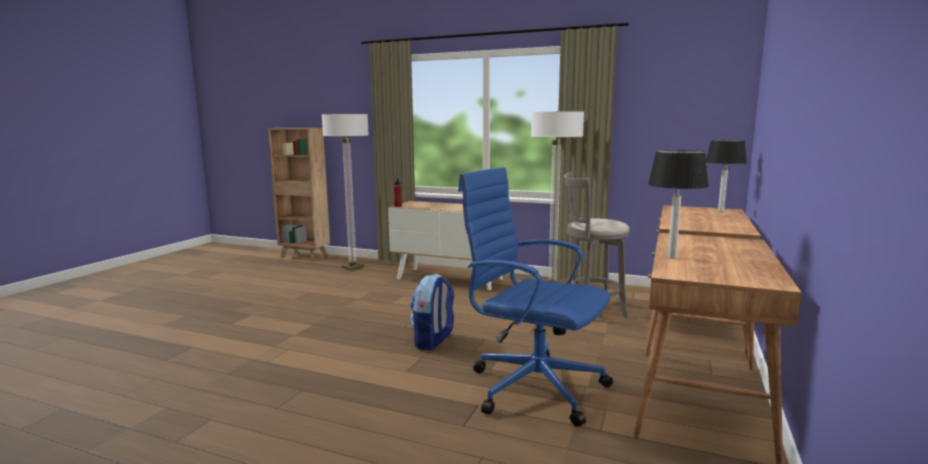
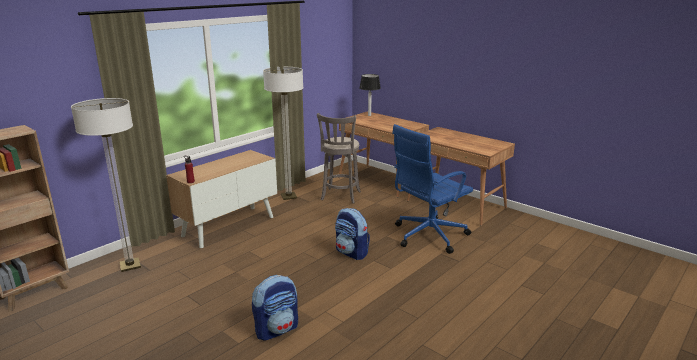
camera: 70 degrees left, 10 degrees up
(253, 334) = (277, 329): none -> backpack
(672, 257) = (460, 146): table lamp -> none

